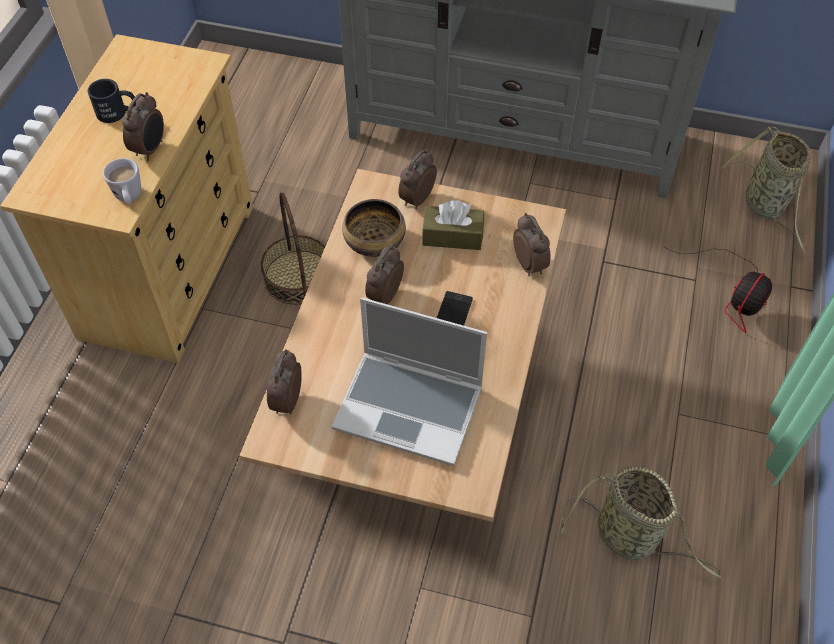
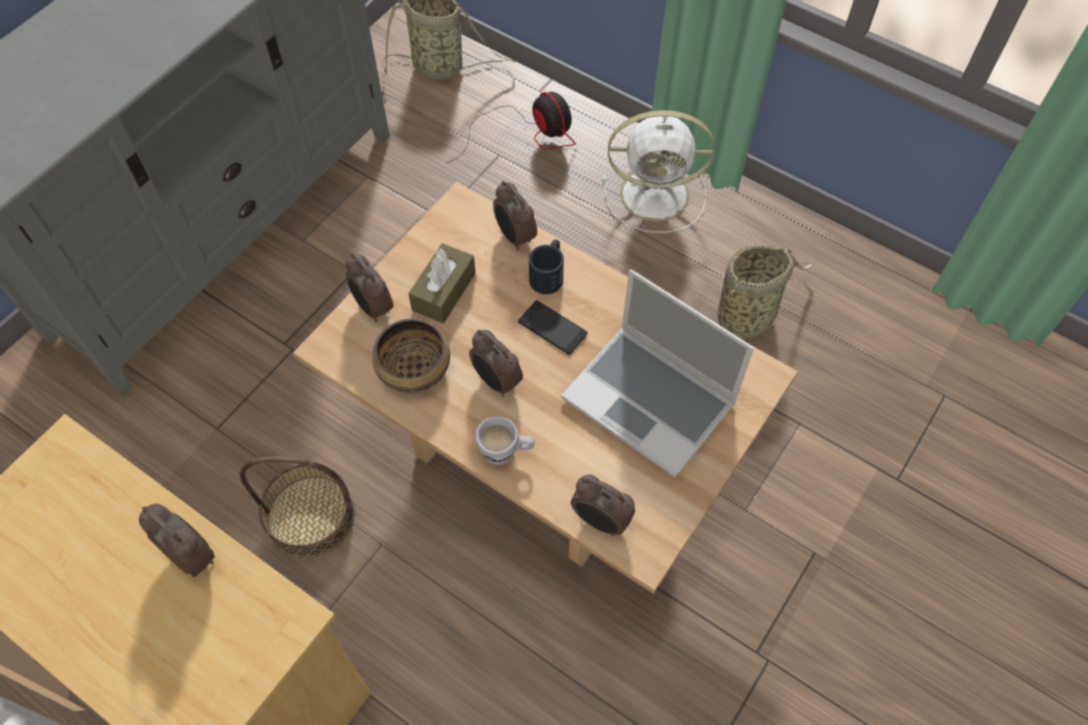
camera: 70 degrees left, 5 degrees up
(117, 113) = (92, 586): black mug -> black mug (548, 274)
(129, 198) = (271, 601): white mug -> white mug (506, 452)
(411, 407) = (651, 401): laptop -> laptop turned 90 degrees clockwise
(530, 264) = (514, 237): alarm clock -> alarm clock turned 120 degrees counterclockwise
(730, 419) = (657, 194): none -> white fan

